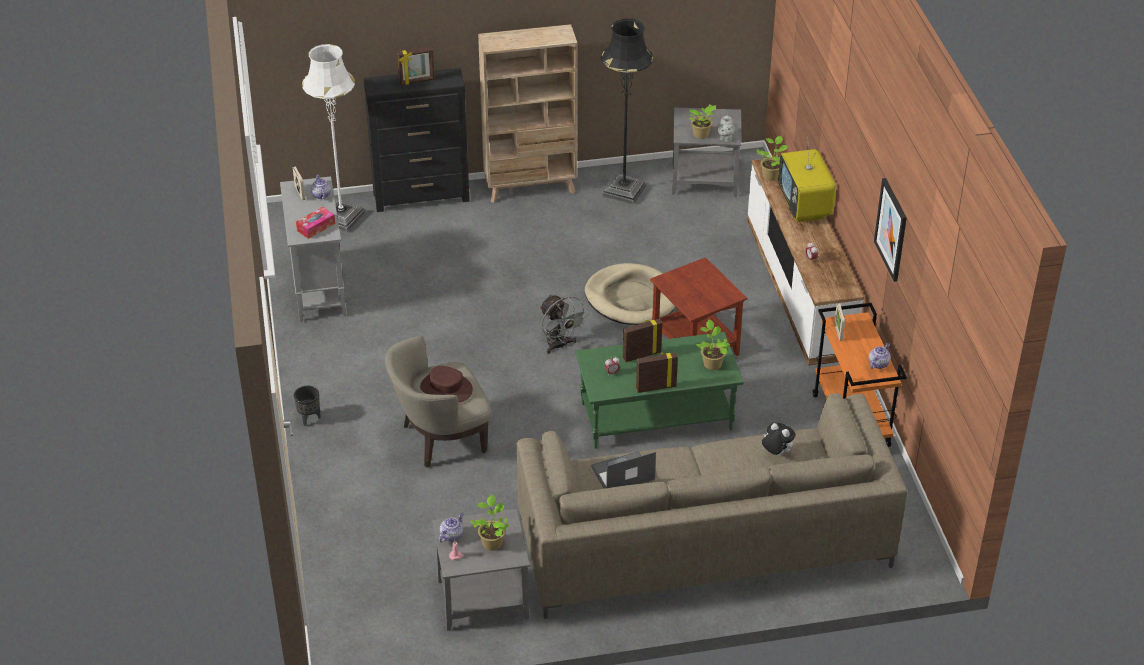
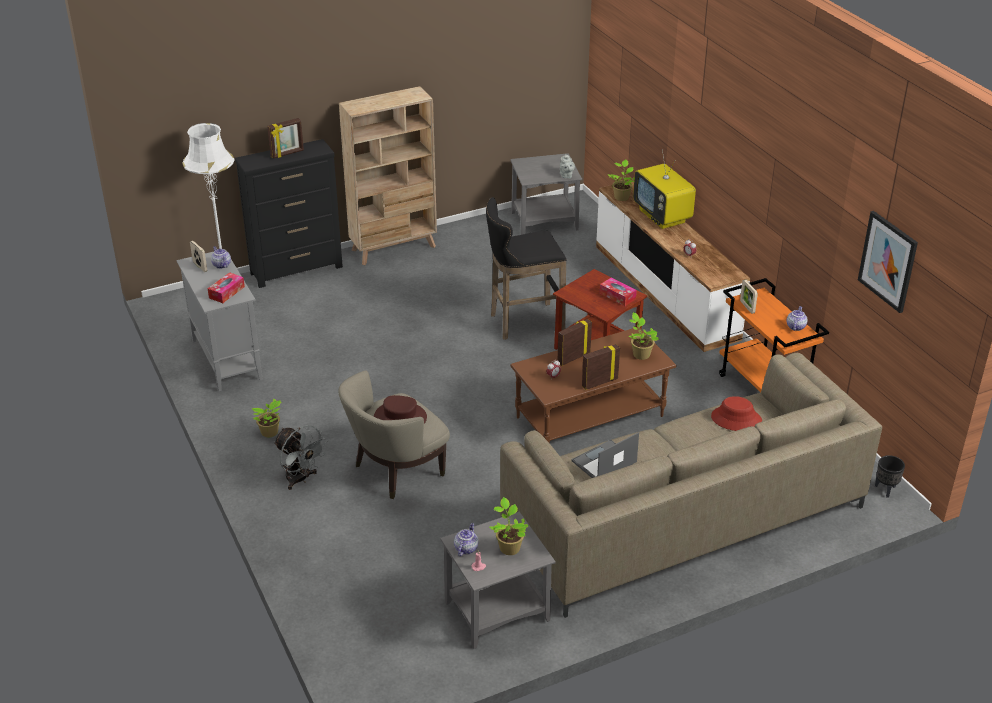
camera: 15 degrees left, 5 degrees down
(309, 419) = (258, 475): black planter -> black planter (885, 490)
(560, 345) = (475, 371): grey fan -> grey fan (300, 479)
(624, 191) = (478, 239): black floor lamp -> none
(631, 298) = (523, 323): beige dog bed -> black stool
(656, 418) = (590, 418): green coffee table -> brown coffee table
(701, 135) = (544, 176): potted plant -> potted plant (270, 433)
(715, 293) = (617, 296): none -> tissue box
(776, 453) = (736, 419): plush toy -> red hat
(891, 229) = (787, 201): picture -> picture (888, 261)

